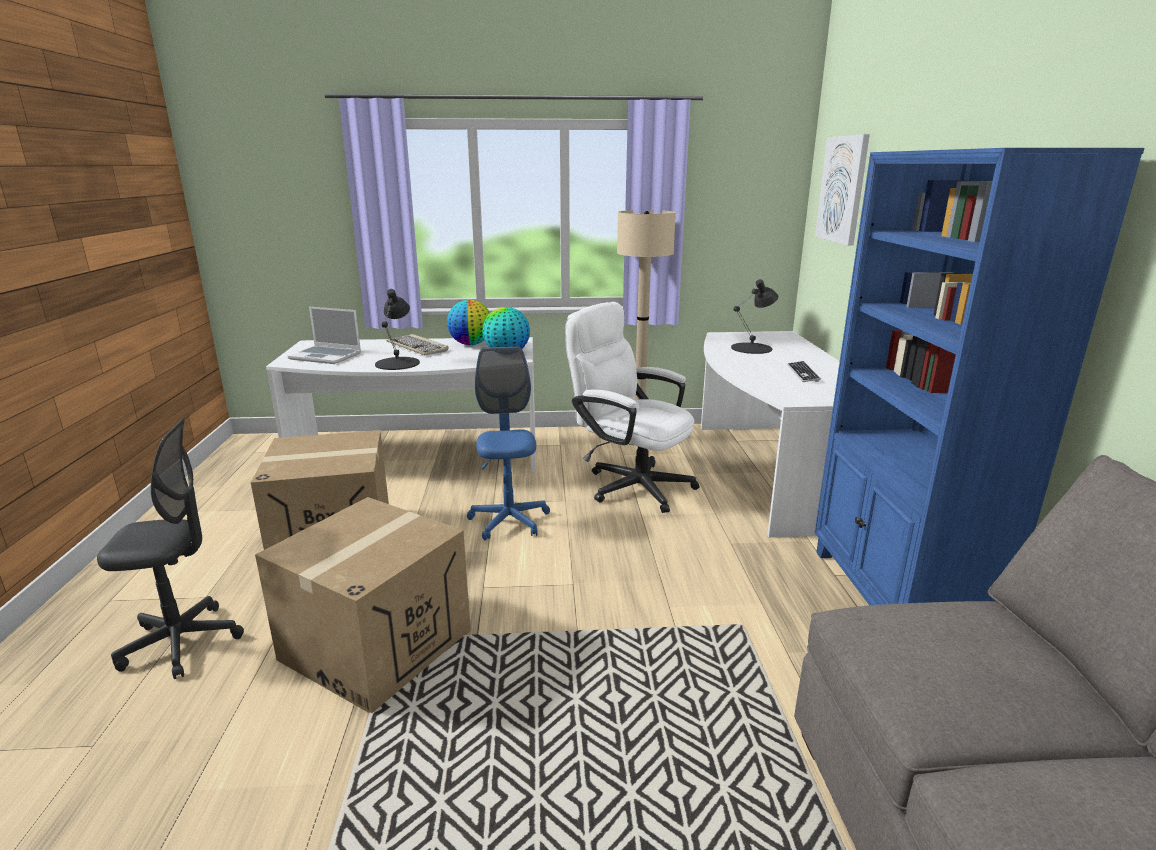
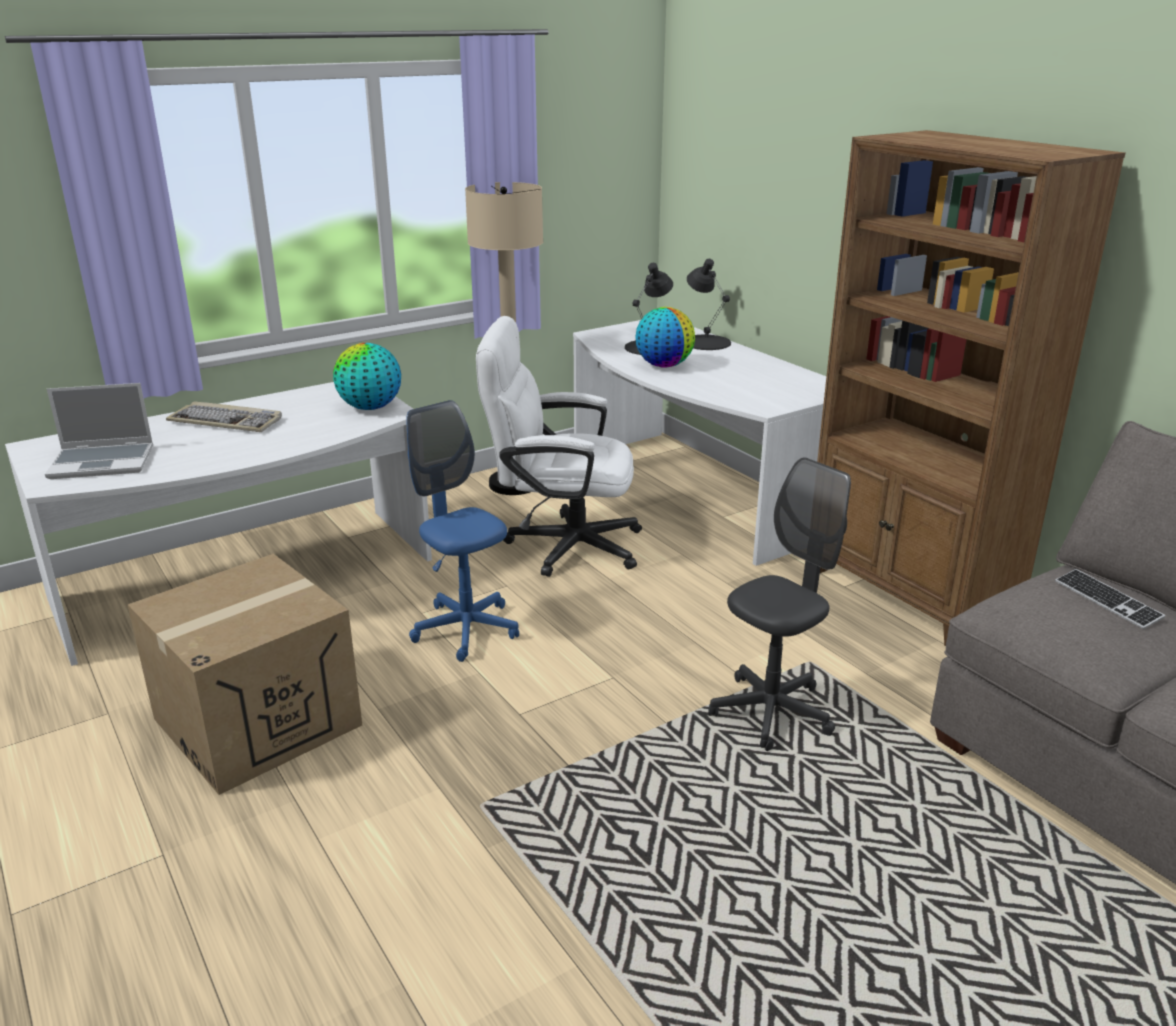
camera: 30 degrees left, 5 degrees up
(182, 643) = (207, 916): grey office chair -> grey office chair (771, 712)
(376, 644) = (467, 818): cardboard box -> none
(398, 363) = (237, 452): black table lamp -> black table lamp (706, 342)
(471, 344) = (298, 402): globe -> globe (664, 366)
(803, 373) = (738, 372): keyboard -> keyboard (1107, 601)
(842, 189) = (726, 146): picture -> none
(893, 600) = (909, 595): blue bookcase -> brown bookcase

